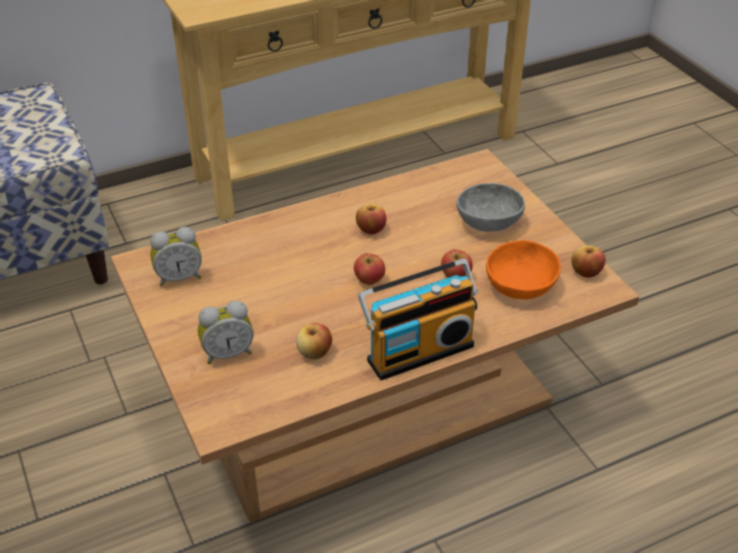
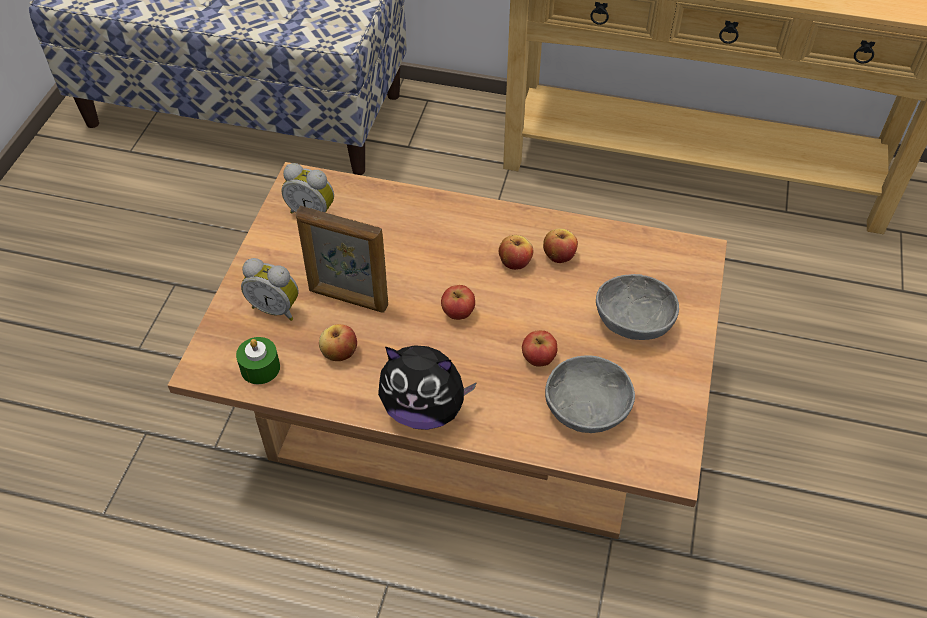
camera: 40 degrees right, 10 degrees up
(264, 398) = (260, 368): none -> green candle
(277, 316) = (348, 298): none -> picture frame
(418, 350) = (424, 410): radio -> plush toy
(521, 287) = (586, 411): orange bowl -> grey bowl
(585, 272) = (670, 438): apple -> apple (558, 256)

